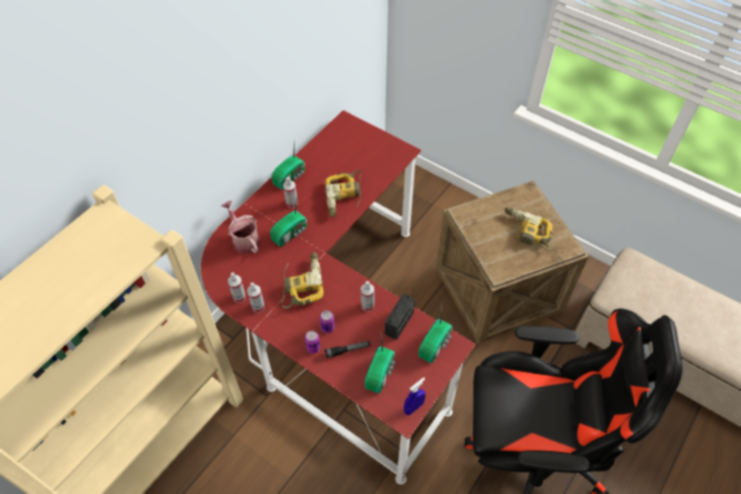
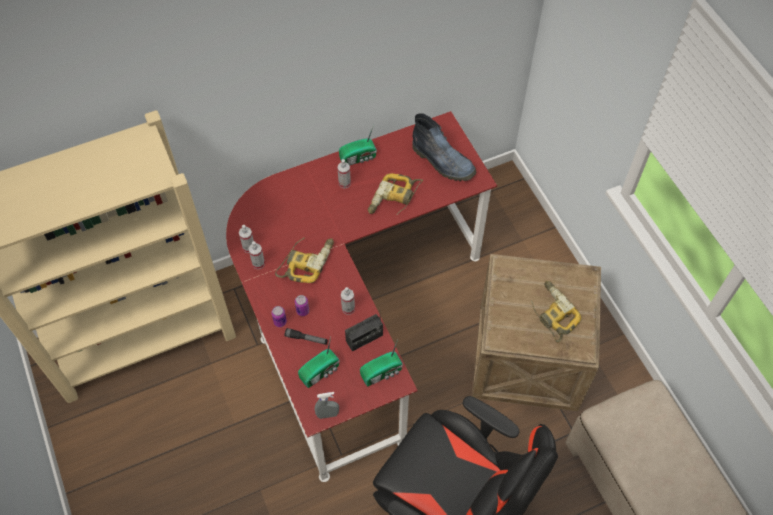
camera: 30 degrees right, 5 degrees up
(244, 239) = (283, 197): watering can -> none
(291, 233) = (326, 211): radio -> none
(365, 150) = (444, 162): none -> boot
(413, 407) = (327, 414): blue spray bottle -> grey spray bottle

